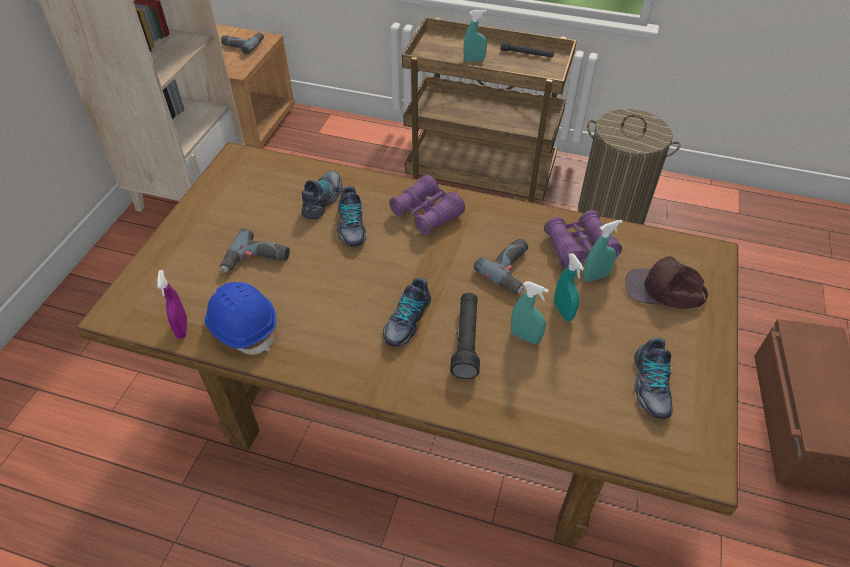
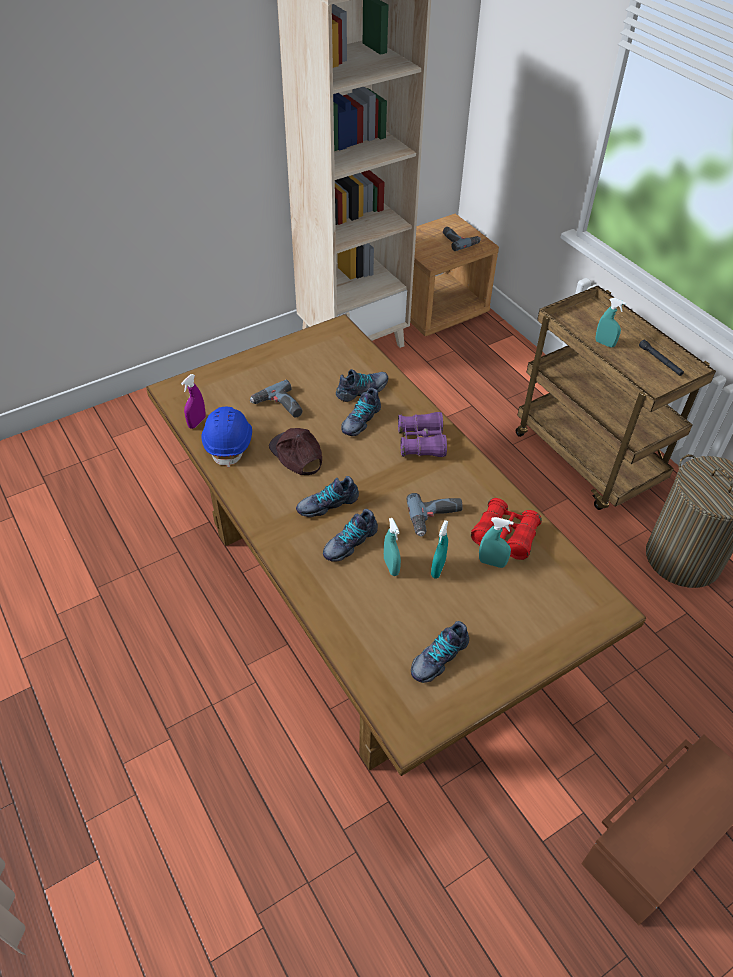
camera: 40 degrees right, 0 degrees up
(466, 341) = (349, 542): black flashlight -> shoe
(579, 248) = (505, 536): purple binoculars -> red binoculars
(664, 290) = (533, 607): brown cap -> brown cap (296, 454)

